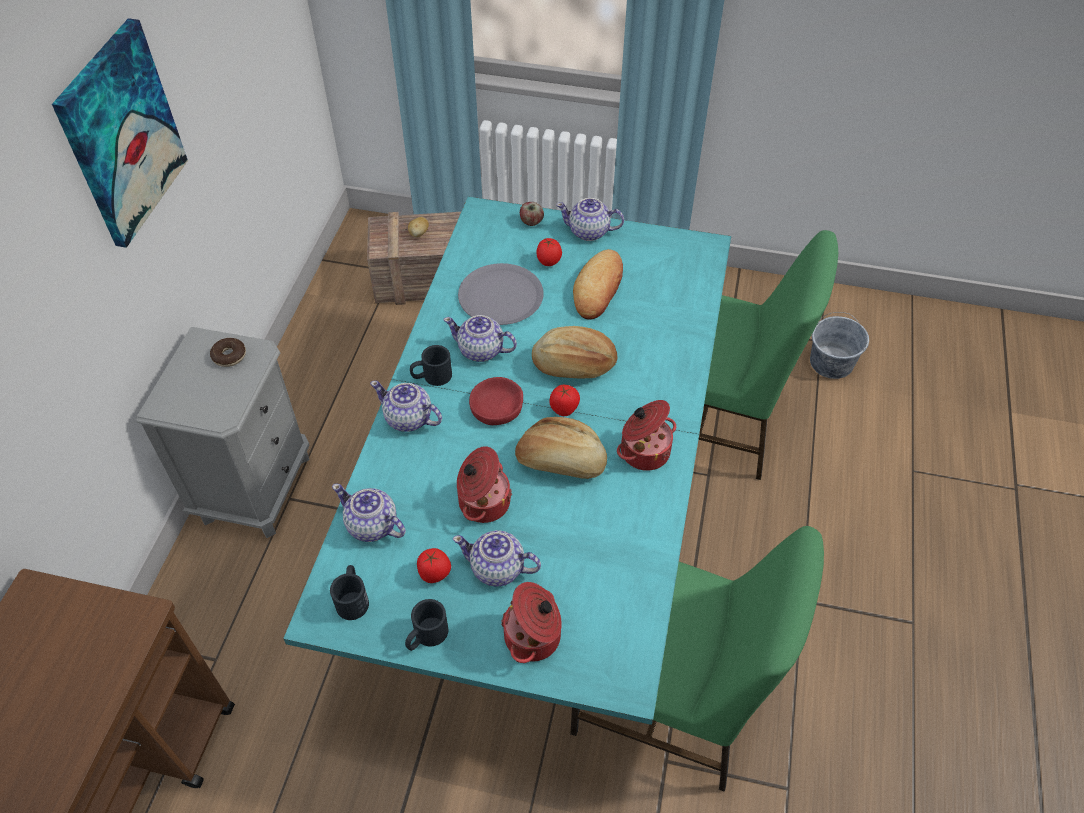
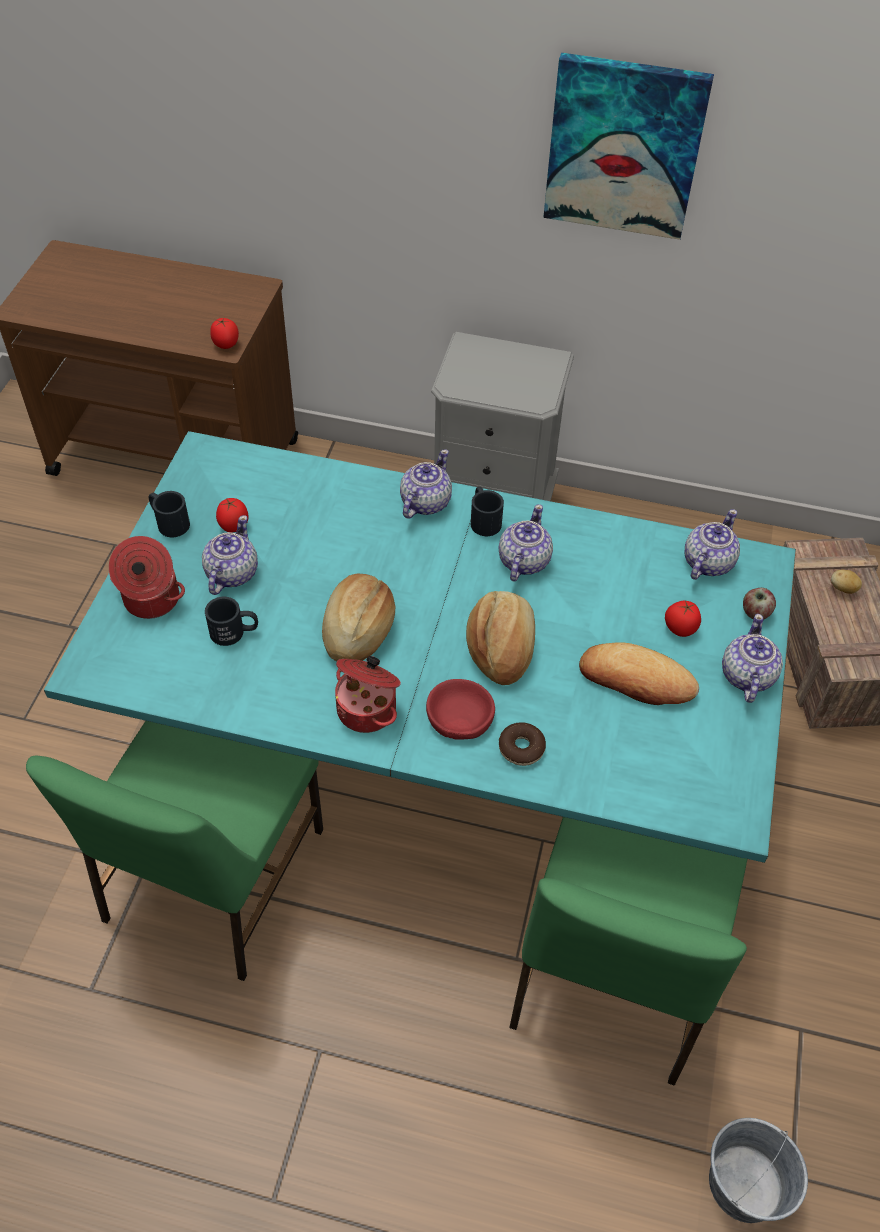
camera: 90 degrees right, 0 degrees up
(229, 356) = (531, 382): donut -> donut (521, 748)
(353, 598) = (218, 471): black mug -> black mug (234, 632)
(372, 526) = (294, 481): teapot -> teapot (707, 563)
(482, 502) = (312, 562): cooking pot -> none
(497, 406) = (439, 575): red bowl -> red bowl (460, 716)
(500, 296) = (614, 580): grey plate -> none
(564, 409) = (433, 635): tomato -> tomato (226, 345)

